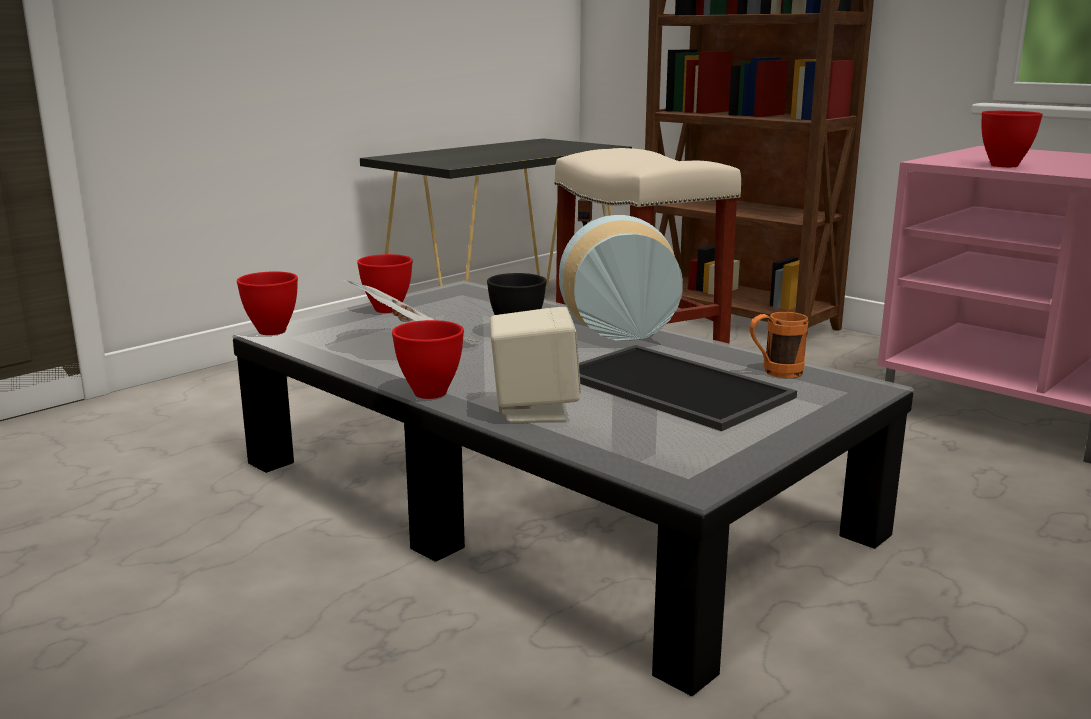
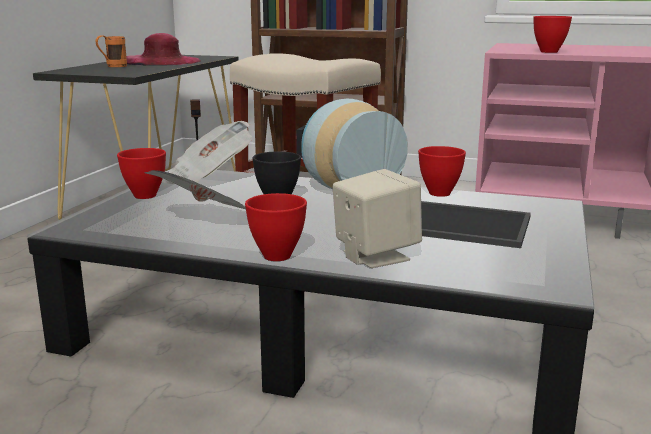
camera: 25 degrees left, 0 degrees up
(273, 331) = (65, 226): red bowl -> red bowl (440, 193)
(478, 297) = (207, 177): none -> newspaper
(524, 149) = (162, 61): none -> pink hat
(774, 373) = (492, 203): orange mug -> orange mug (112, 66)

